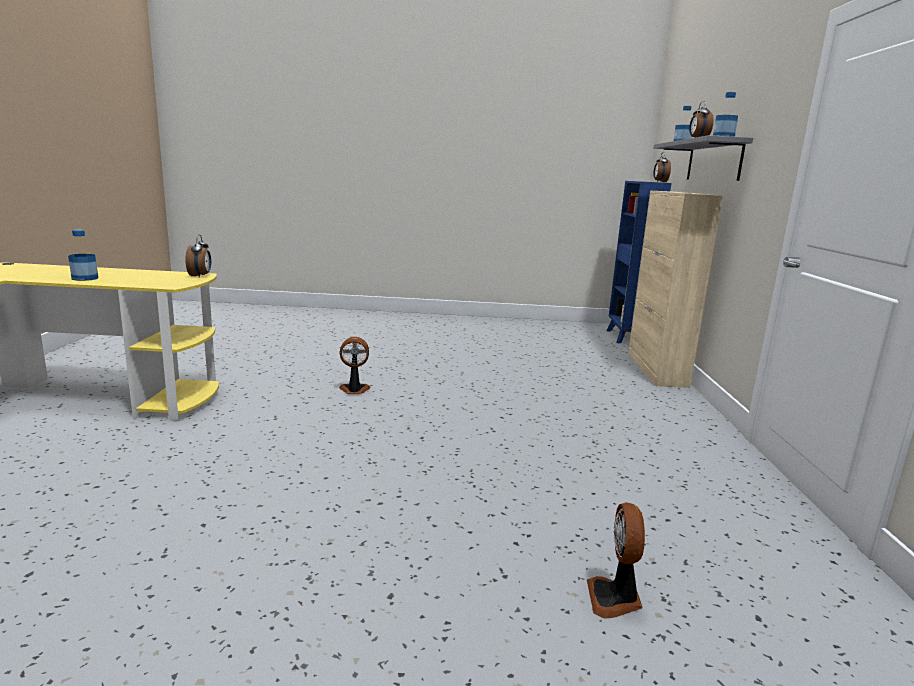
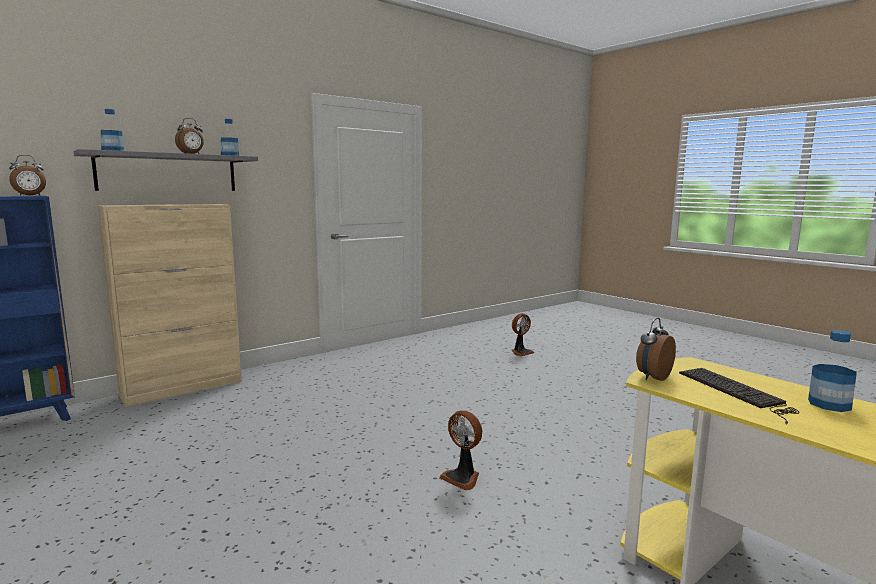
camera: 130 degrees left, 5 degrees down
(143, 276) = (738, 392): none -> keyboard

